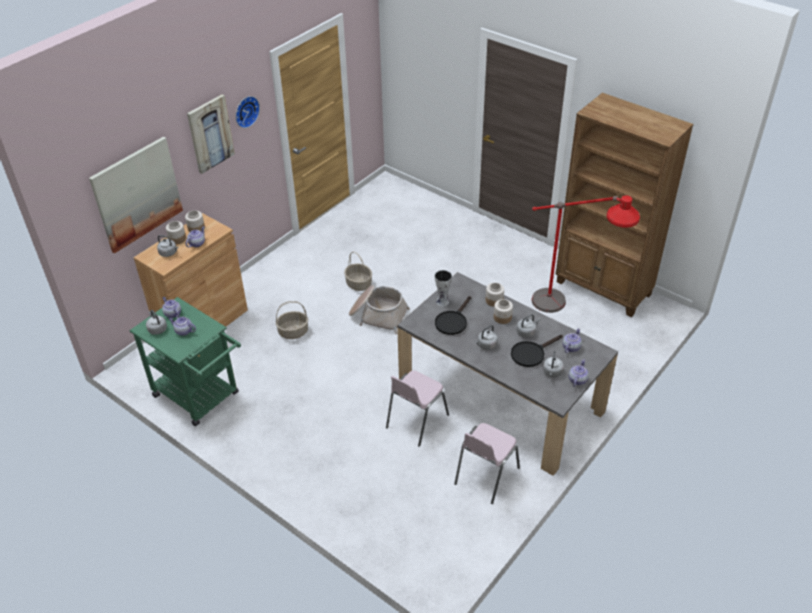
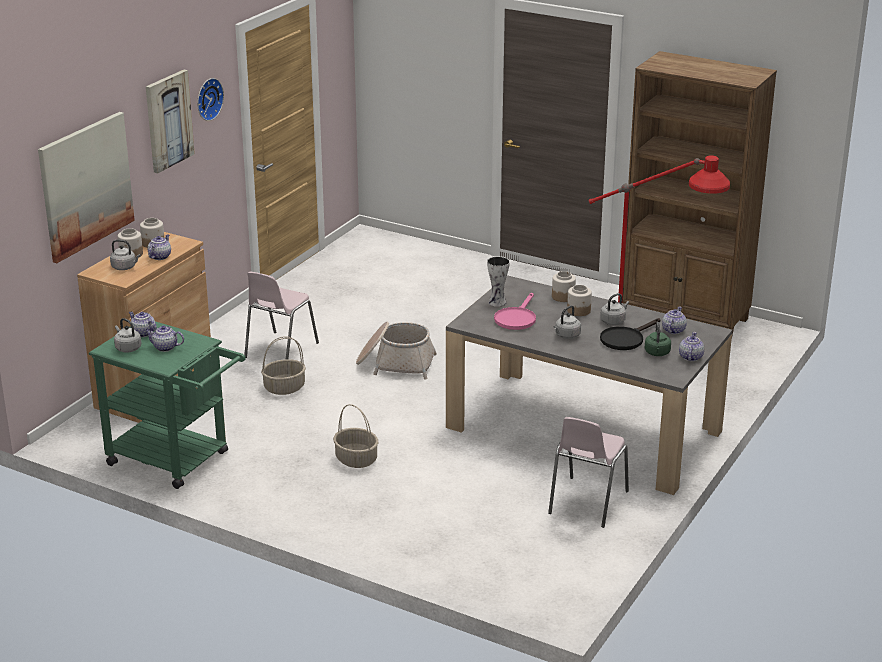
camera: 10 degrees left, 15 degrees down
(358, 284) = (359, 335): basket -> basket (355, 459)
(416, 421) = (479, 459): pink chair -> pink chair (280, 350)
(452, 321) = (516, 318): black frying pan -> pink frying pan
(552, 372) = (657, 353): grey kettle -> green kettle

